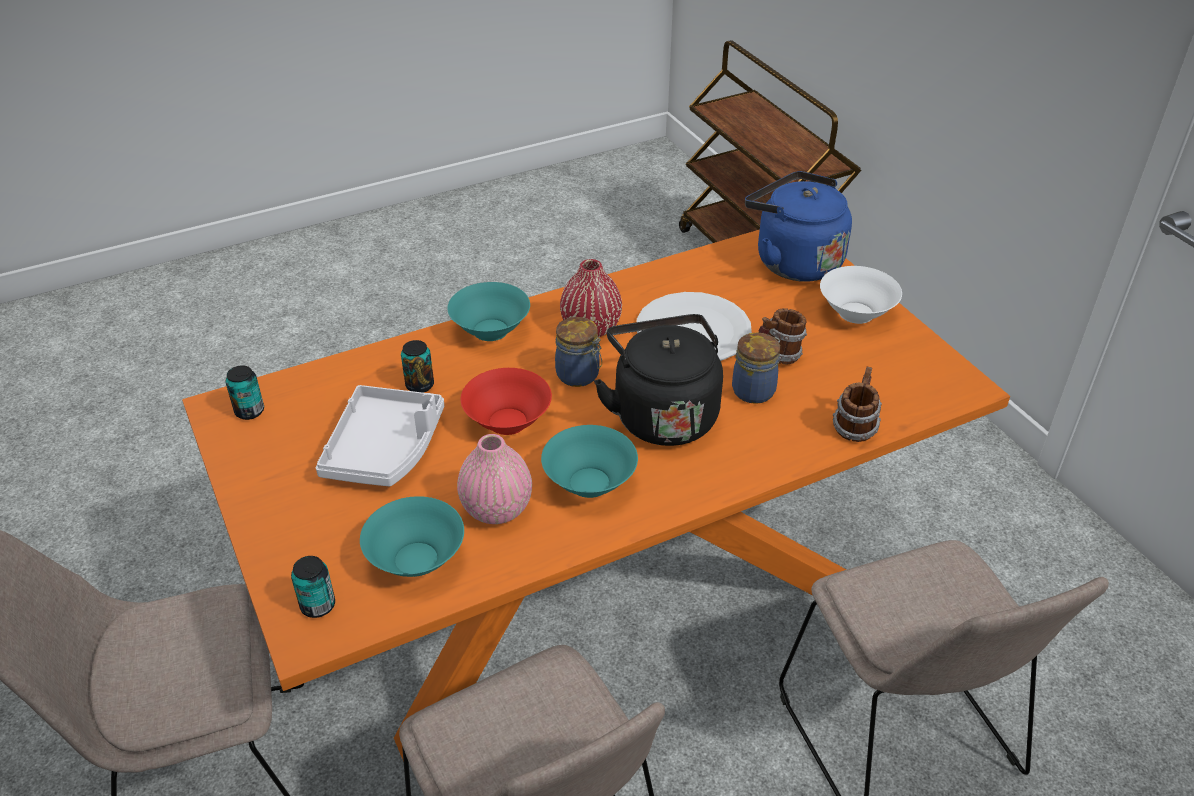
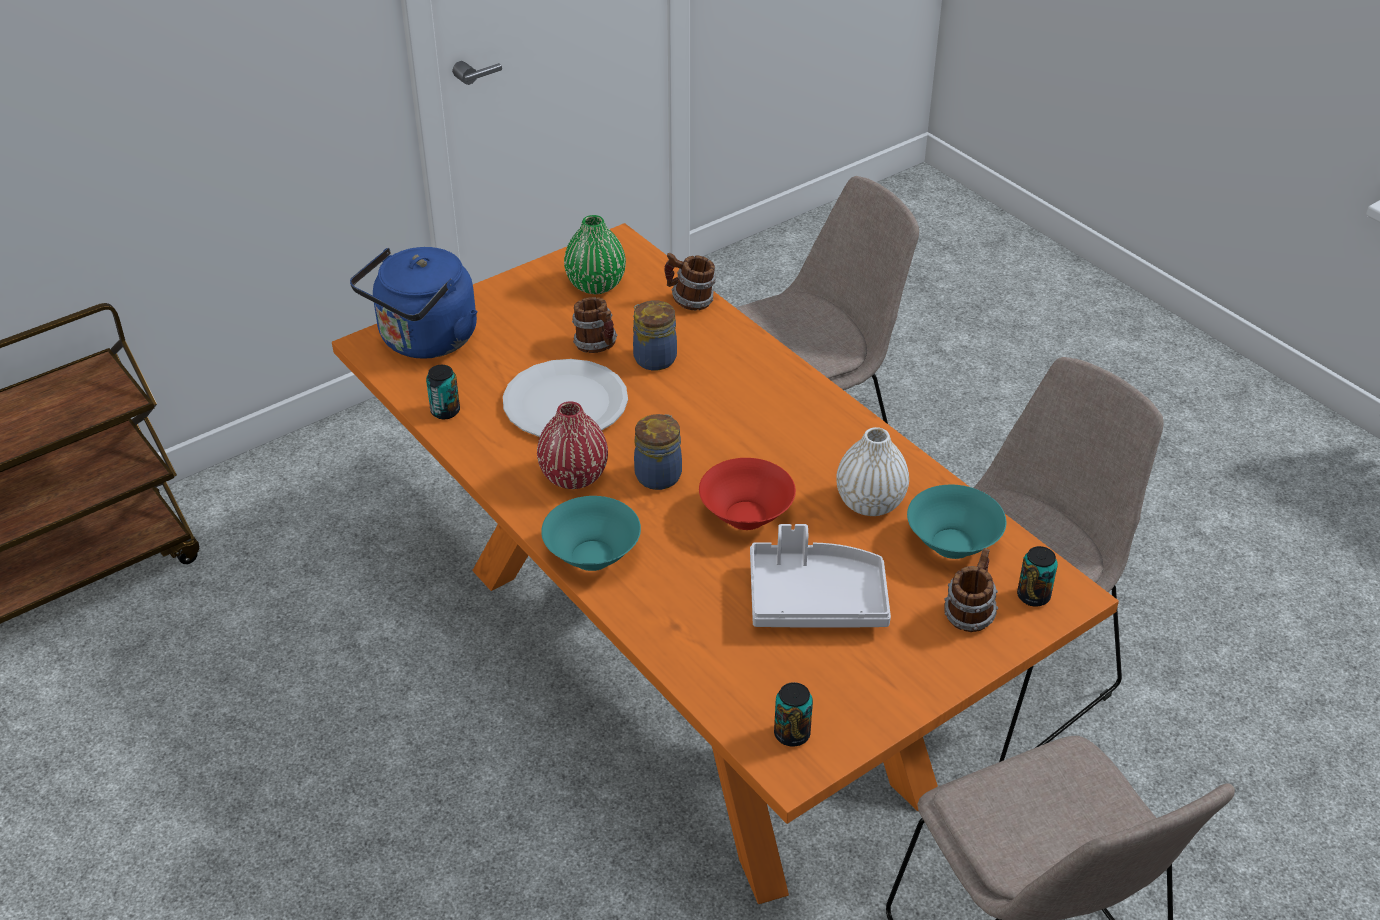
camera: 100 degrees left, 0 degrees up
(319, 549) = (969, 614): none -> mug
(420, 385) = (706, 595): can -> can (445, 411)
(497, 508) = (870, 503): pink vase -> white vase
(590, 483) = (814, 448): turquoise bowl -> none
(662, 414) = (705, 412): black kettle -> none
(857, 313) = (516, 300): white bowl -> none
(884, 364) = (596, 285): none -> green vase

